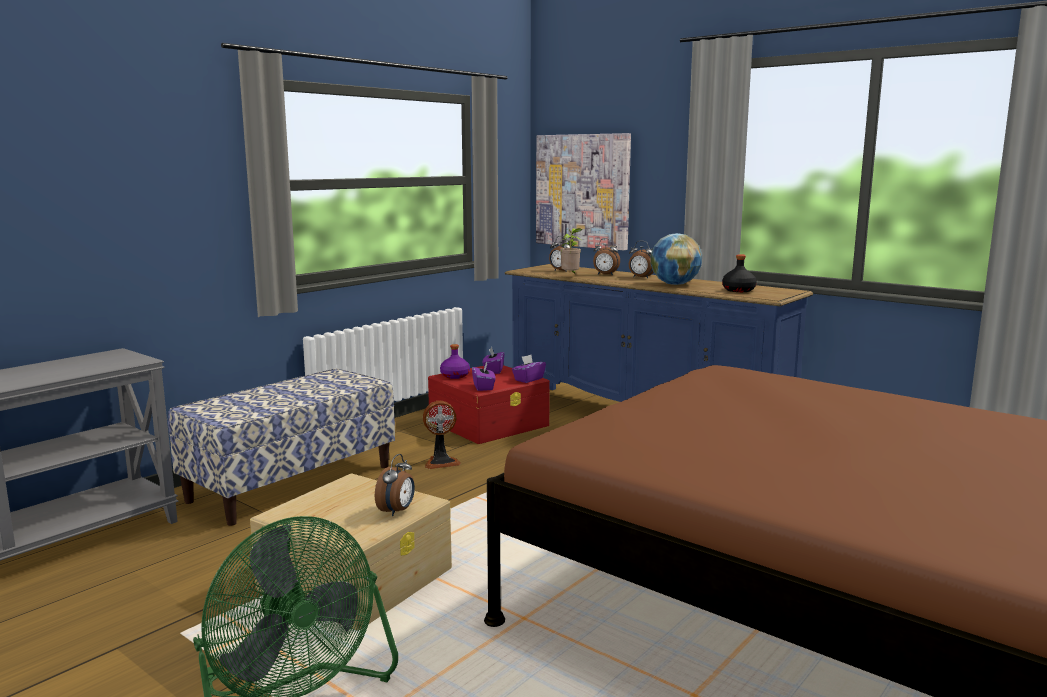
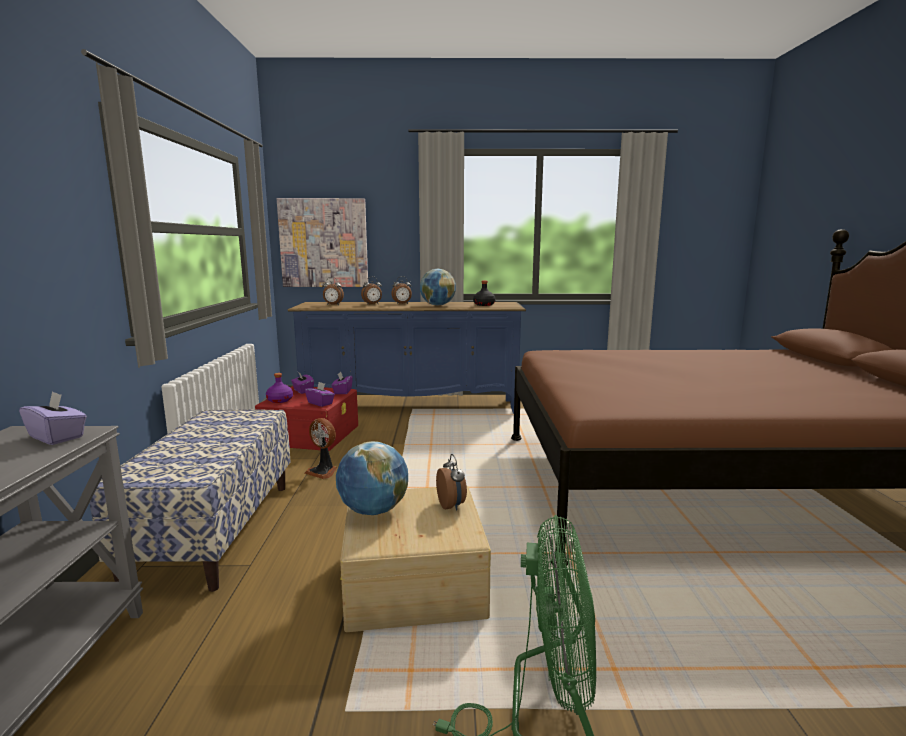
camera: 40 degrees left, 0 degrees up
(122, 360) = (57, 437): none -> purple tissue box
(334, 493) = (373, 511): none -> globe
(441, 462) = (323, 471): fan -> fan turned 90 degrees clockwise
(570, 276) = (352, 307): potted plant -> none

